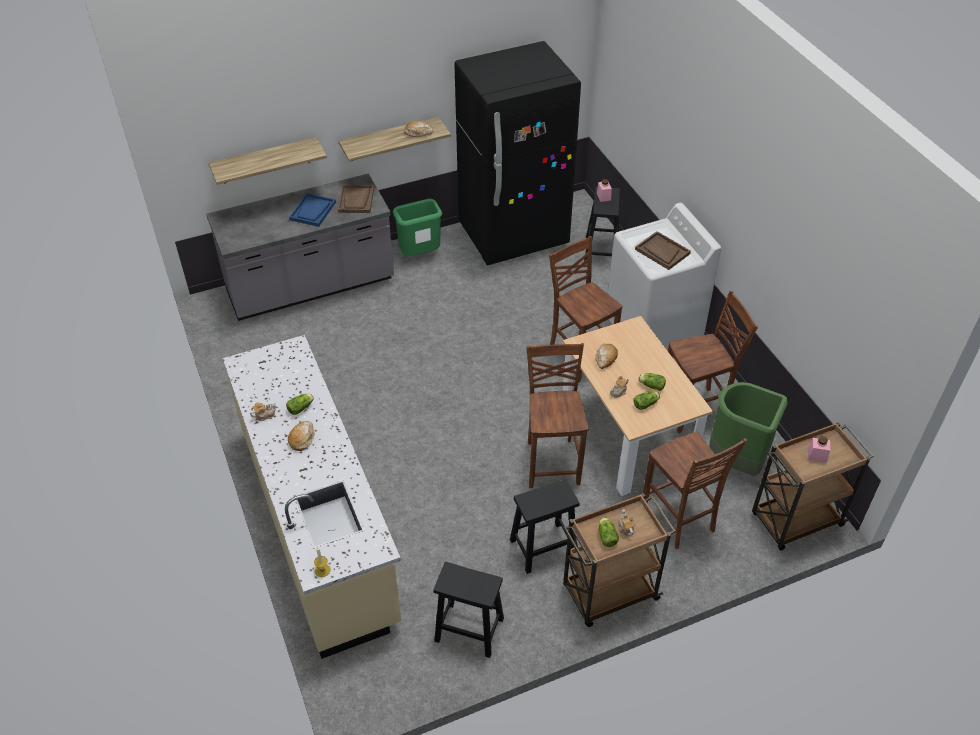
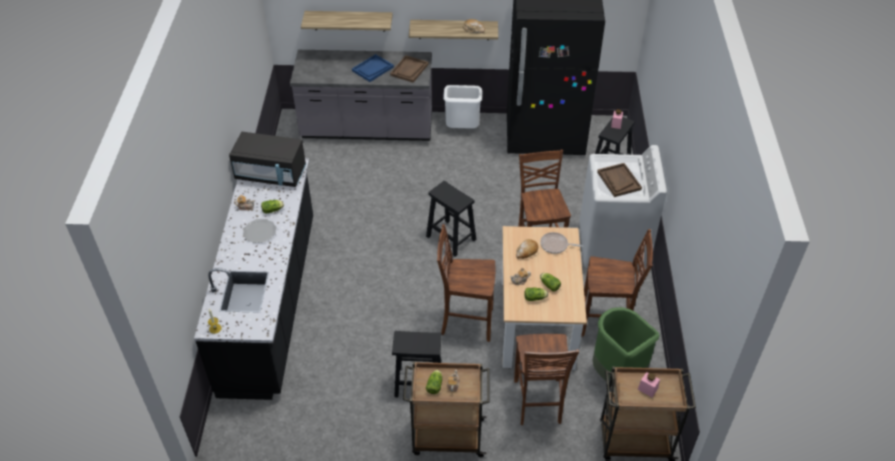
camera: 25 degrees right, 0 degrees up
(271, 367) = (271, 174): none -> black microwave
(302, 438) = (260, 232): bread -> plate
(319, 523) = (270, 303): beige counter -> black counter
(420, 255) = (462, 129): green trash can -> white trash can
(468, 629) = (327, 420): black stool -> black stool (450, 237)
(552, 462) = (465, 321): brown chair -> brown chair turned 105 degrees counterclockwise
(630, 341) = (555, 245): none -> frying pan

